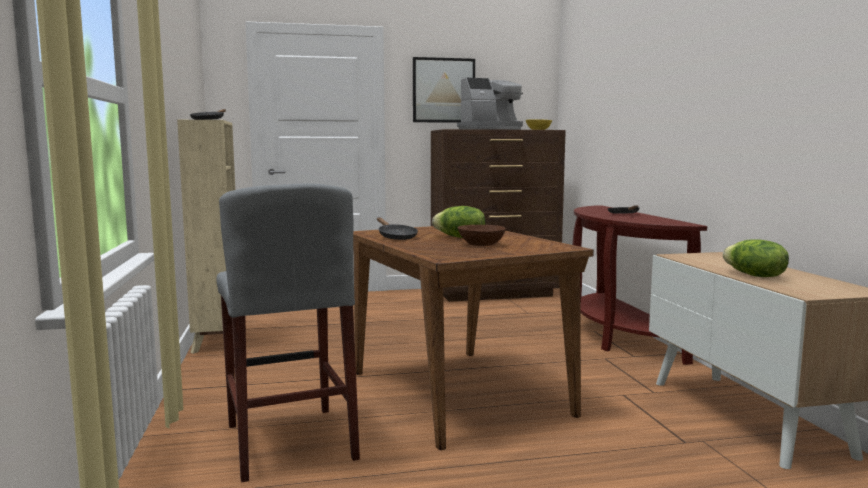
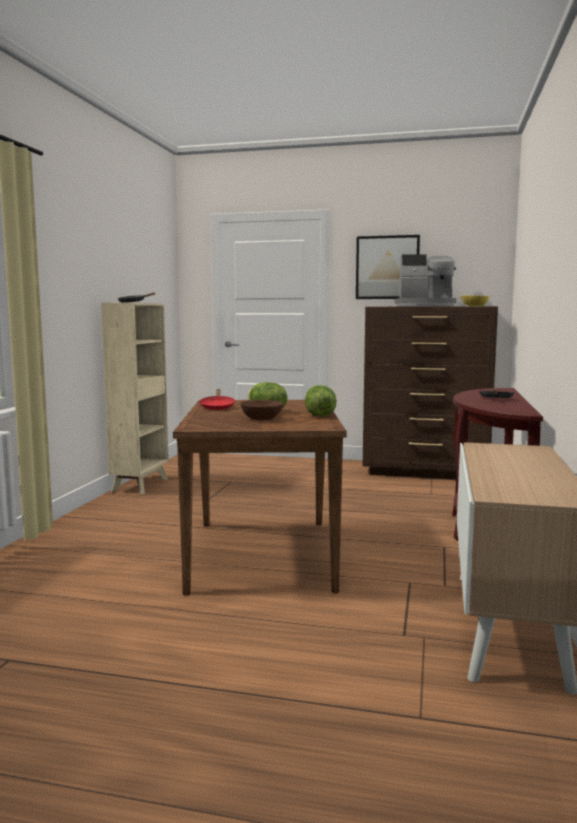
camera: 25 degrees right, 0 degrees up
(289, 441) = (90, 566): grey stool -> none
(395, 237) = (217, 407): black frying pan -> red frying pan
(754, 276) = (497, 472): lettuce -> lettuce (318, 415)

